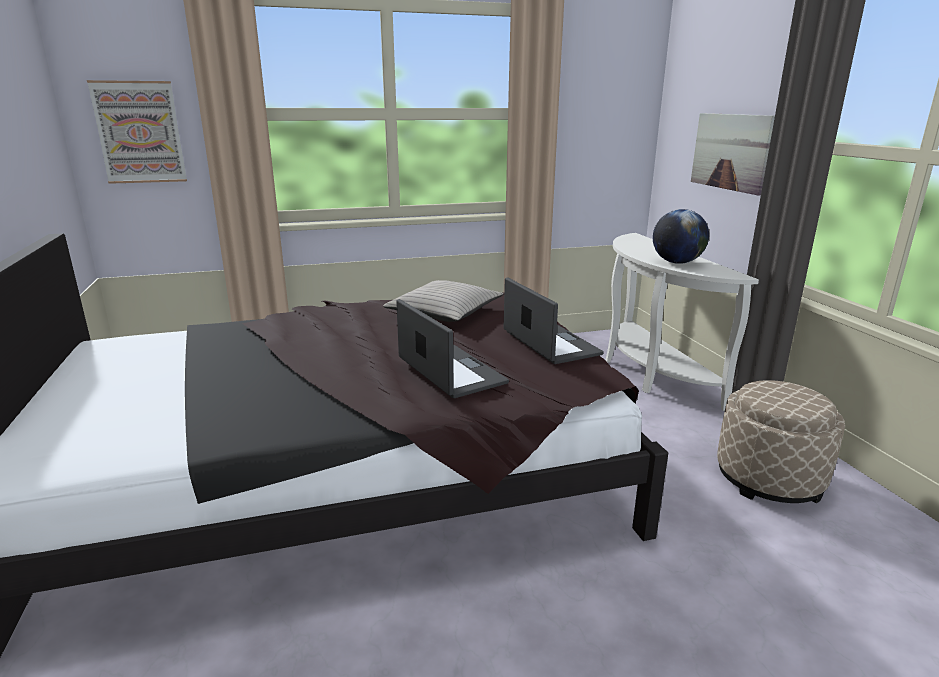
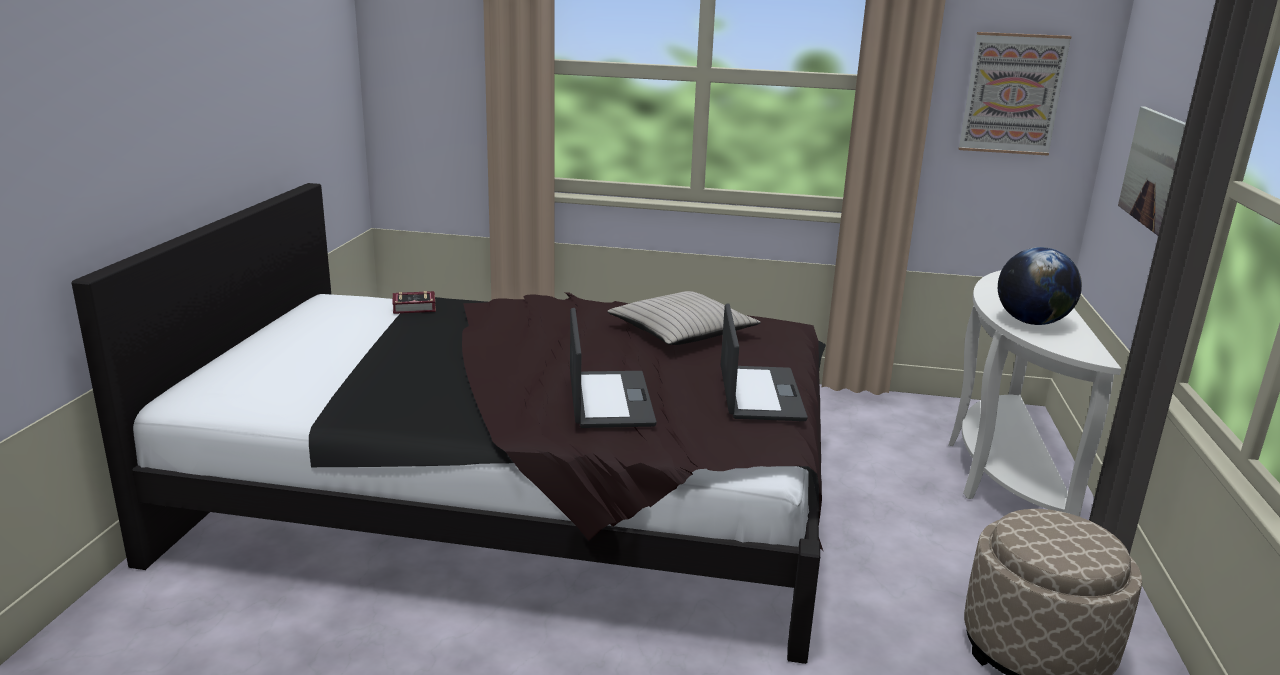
camera: 25 degrees right, 0 degrees up
(139, 132) = (428, 79): picture -> picture (1012, 94)
(198, 335) = (416, 308): none -> book

